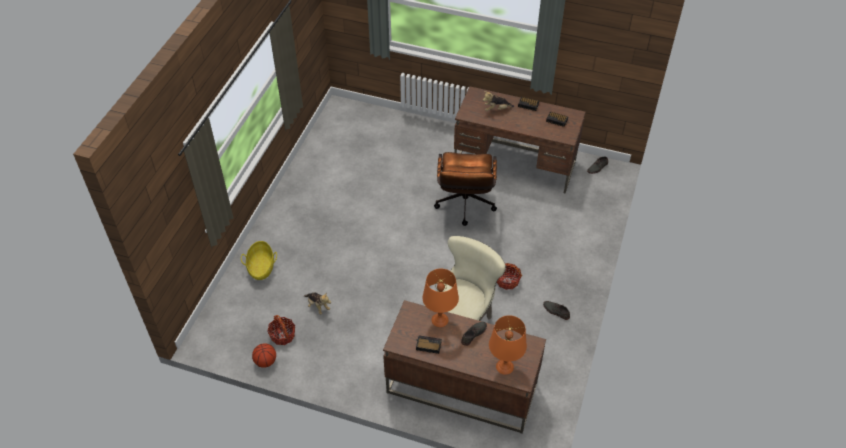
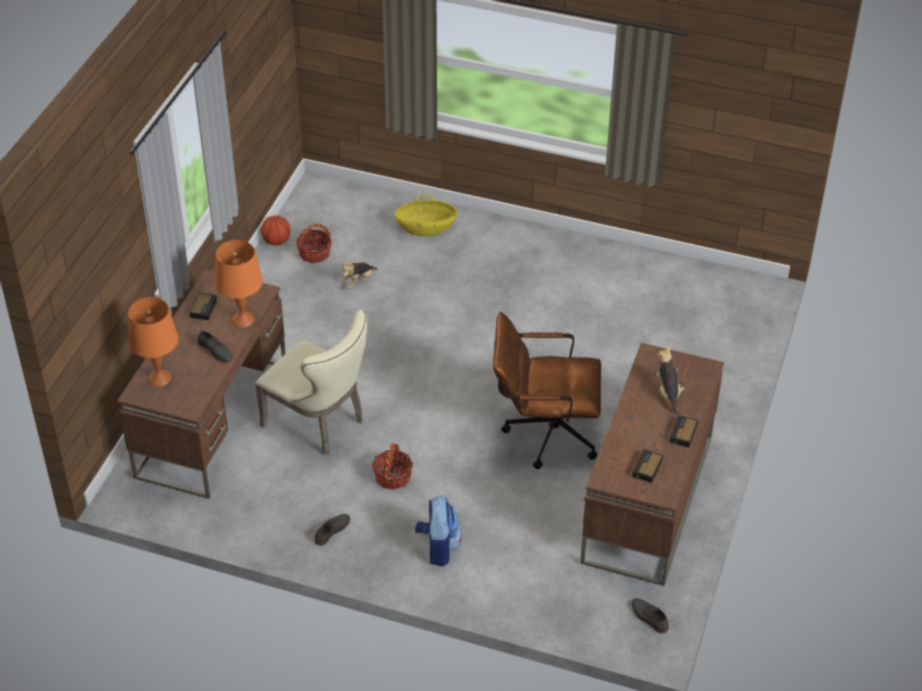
camera: 90 degrees right, 5 degrees down
(562, 257) = (438, 547): none -> backpack

